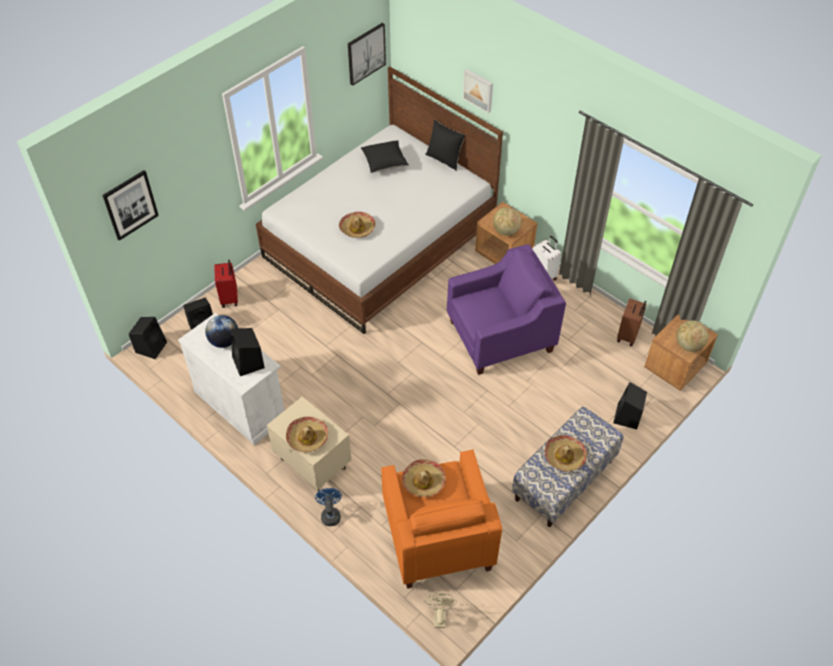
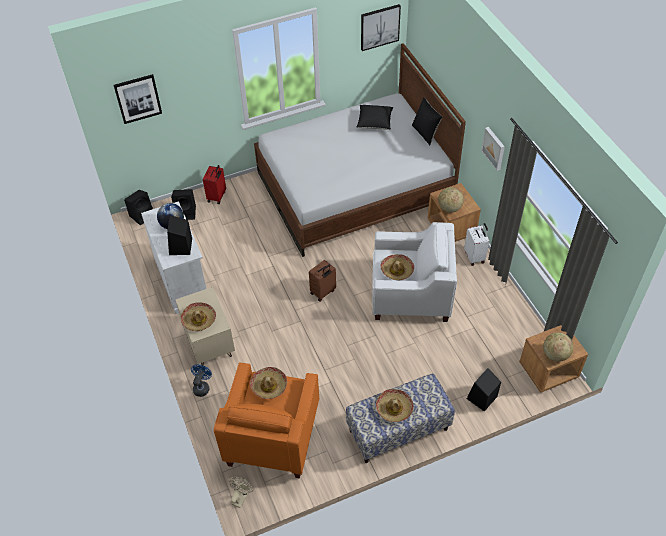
camera: 25 degrees right, 0 degrees up
(357, 228) = (323, 169): hat -> hat (397, 270)
(478, 90) = (455, 80): picture -> picture (494, 148)
(500, 336) = (410, 295): purple armchair -> white armchair
(628, 336) = (521, 331): brown suitcase -> brown suitcase (323, 292)

